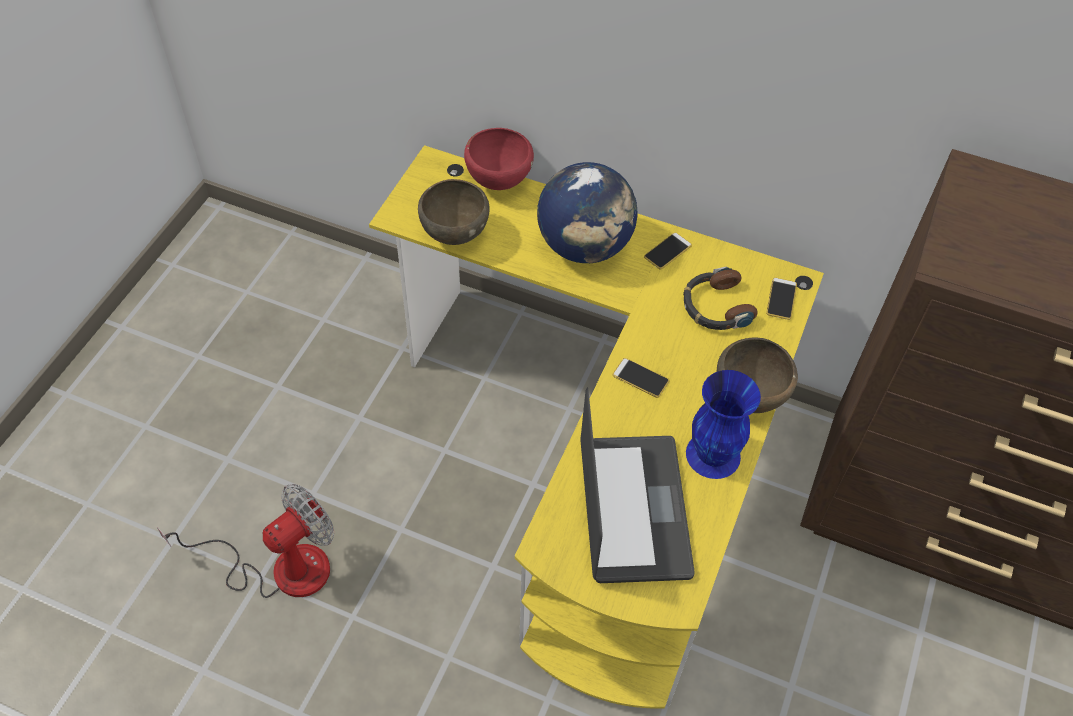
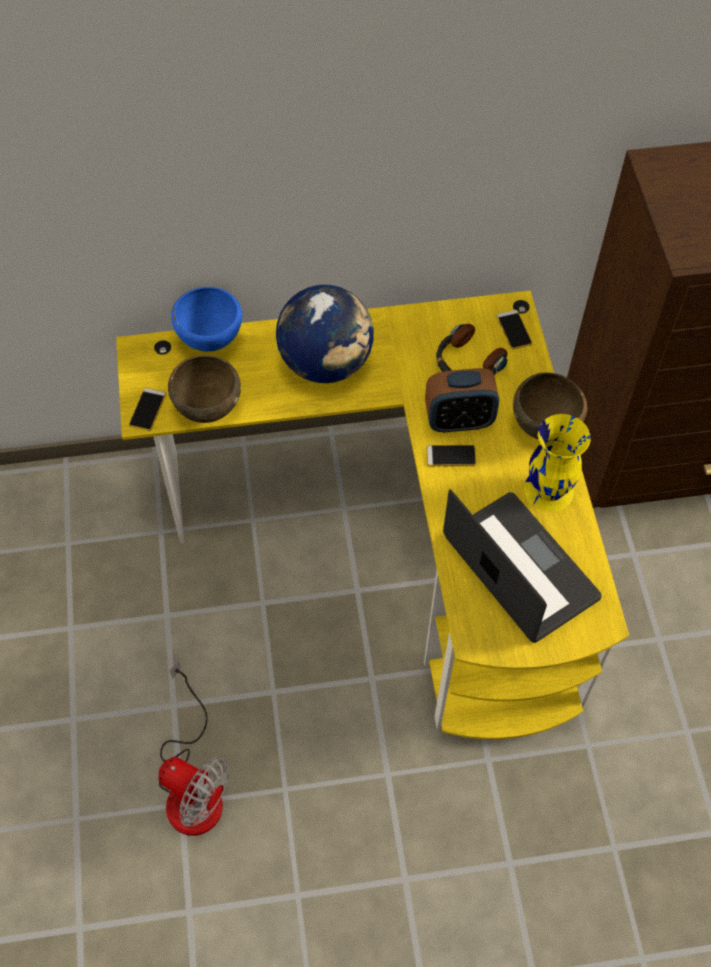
camera: 30 degrees left, 5 degrees up
(280, 568) = (193, 785): fan -> fan turned 105 degrees clockwise
(498, 182) = (209, 340): red bowl -> blue bowl
(667, 251) = (396, 333): phone -> phone (147, 409)
(670, 352) = (459, 420): none -> alarm clock
(714, 454) = (549, 489): blue vase -> yellow vase

